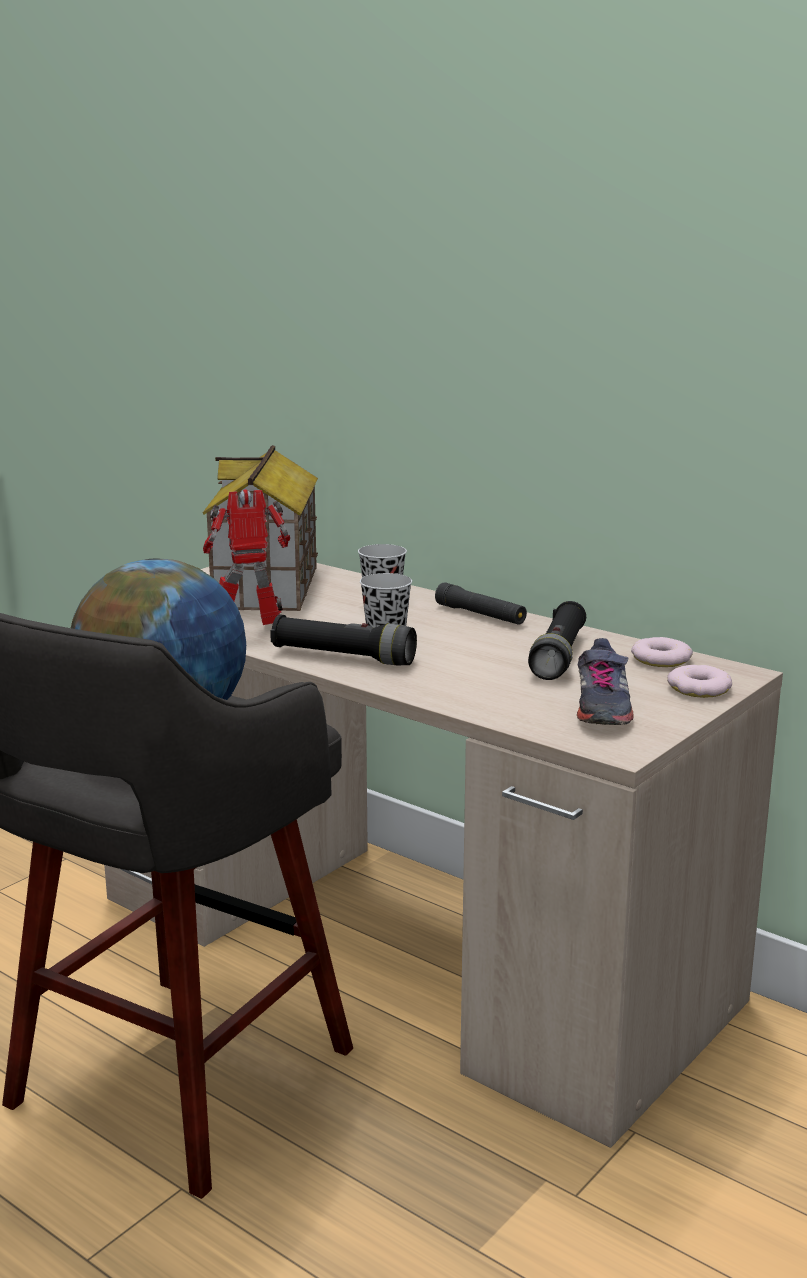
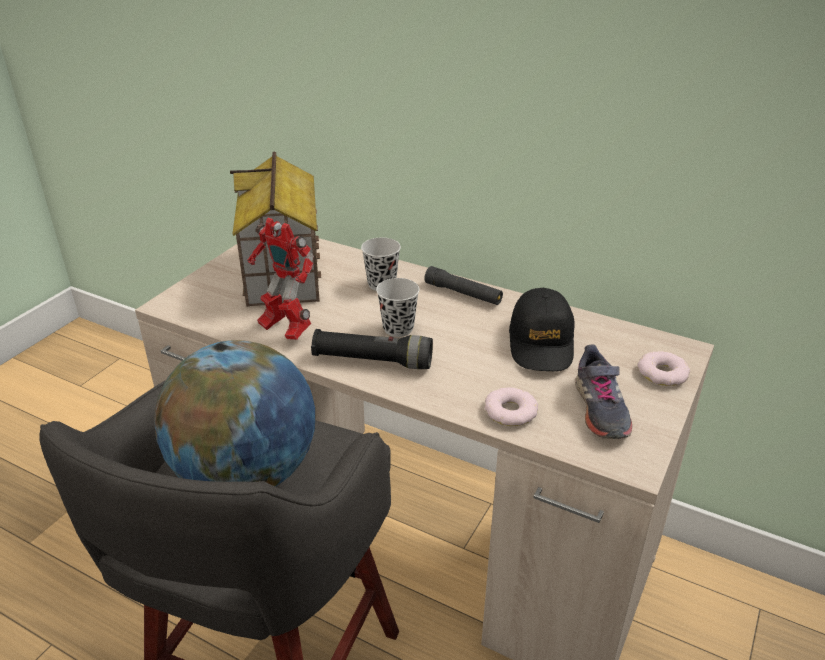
camera: 10 degrees left, 15 degrees up
(249, 628) = (284, 329): toy robot -> toy robot turned 120 degrees counterclockwise
(558, 656) = (541, 342): black flashlight -> black cap
(660, 659) = (619, 337): donut -> donut (510, 411)

